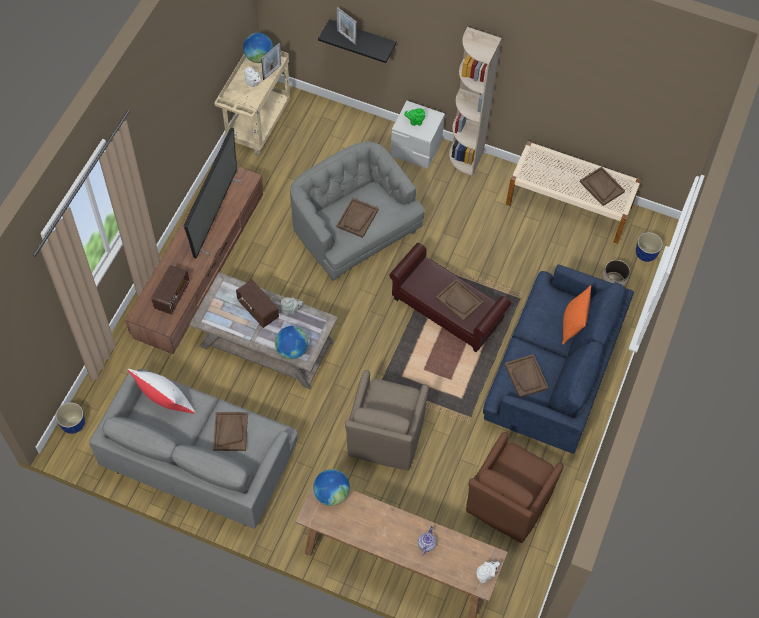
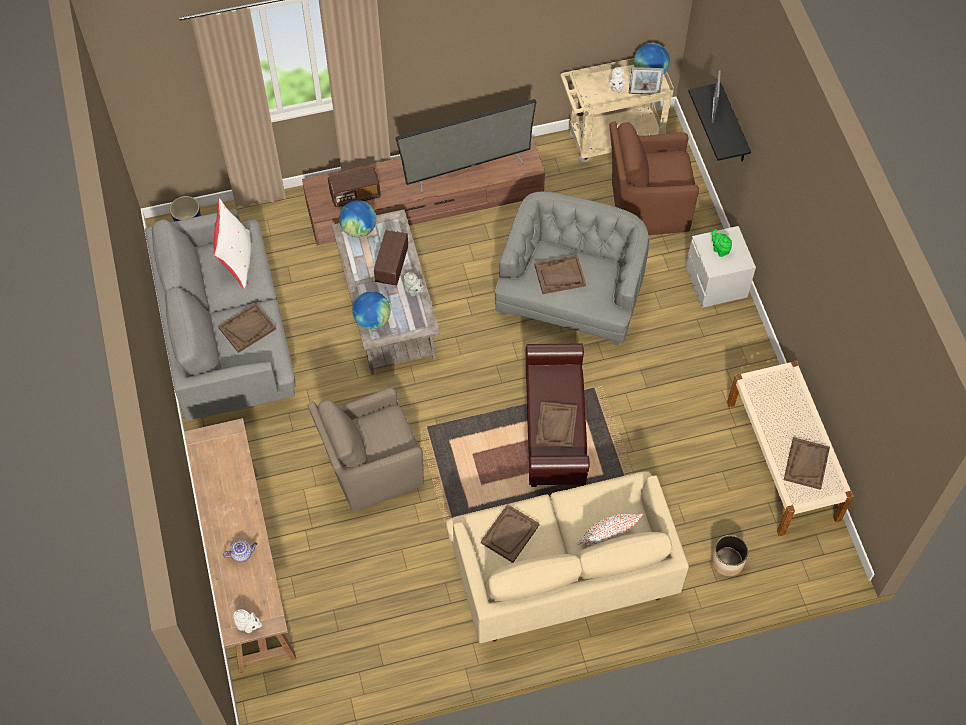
camera: 55 degrees right, 0 degrees up
(331, 494) = (233, 442): globe -> globe (359, 229)
(464, 161) = (743, 332): beige bookcase -> none
(507, 503) = (387, 622): brown armchair -> brown armchair (646, 207)
(551, 376) = (563, 573): blue sofa -> beige sofa
(572, 325) = (606, 539): orange pillow -> white pillow
(645, 255) = (790, 572): planter -> none

